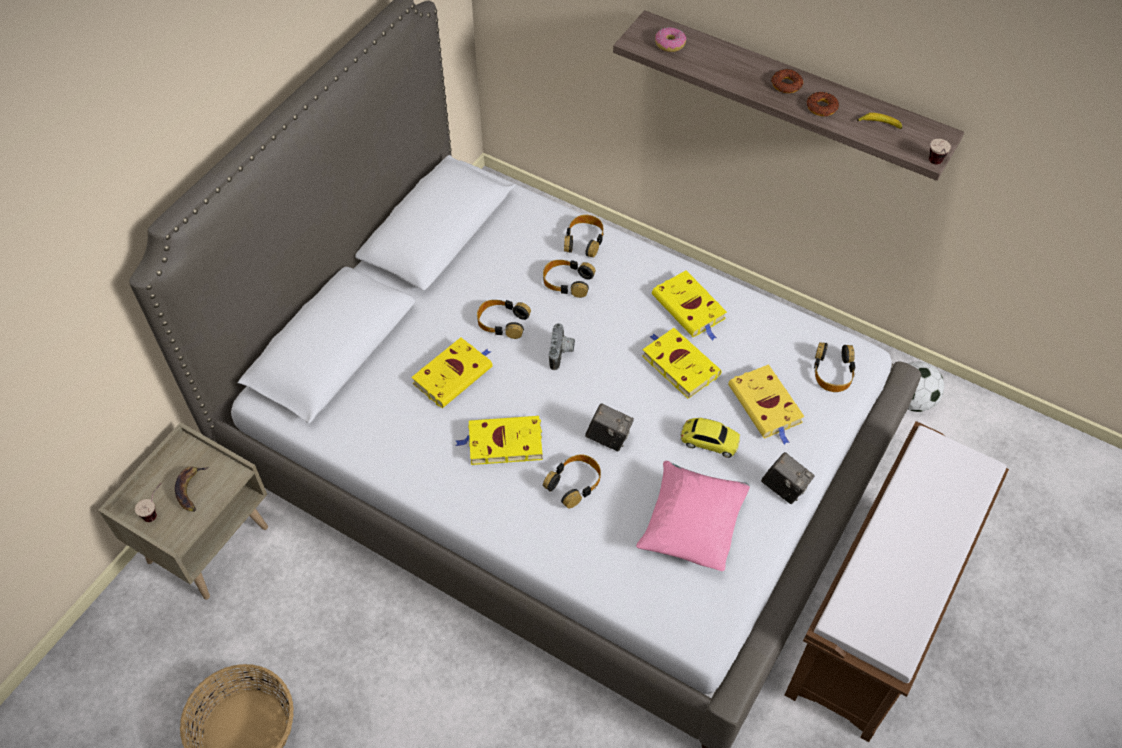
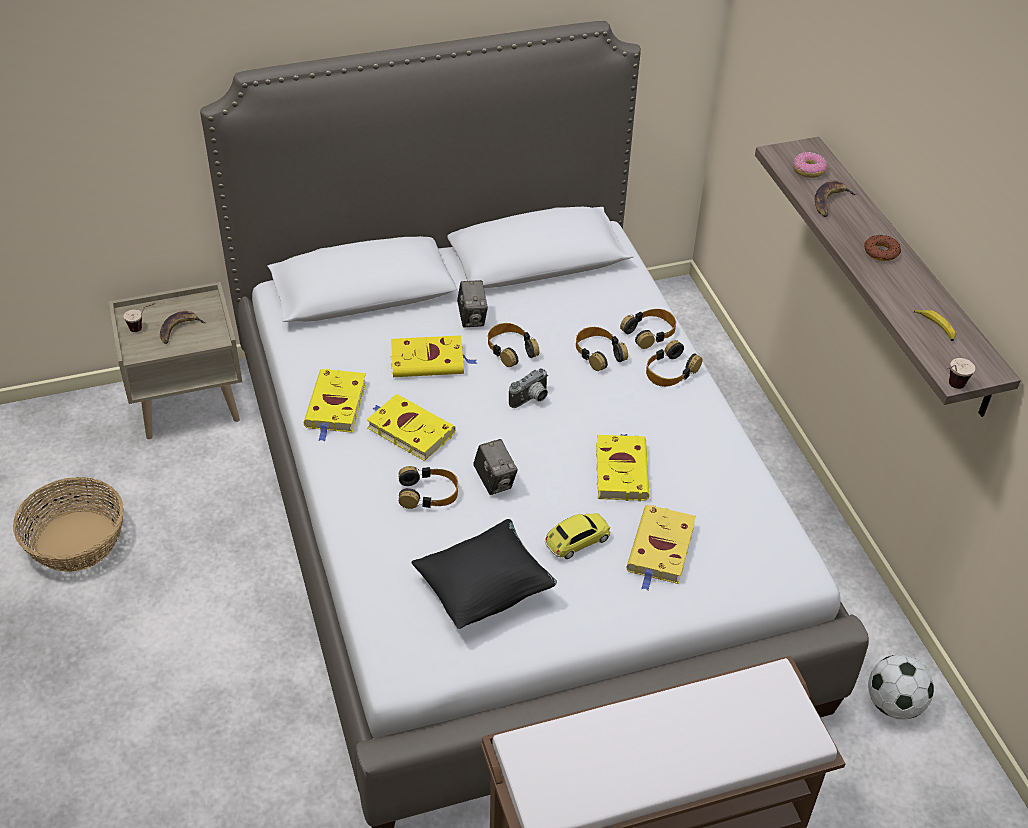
camera: 40 degrees right, 10 degrees down
(690, 308) = (682, 436): yellow book -> yellow book (336, 406)
(691, 527) = (485, 590): pink pillow -> black pillow
(709, 442) = (576, 541): toy car -> toy car turned 90 degrees counterclockwise
(712, 62) = (830, 201): none -> banana
(784, 488) = (600, 620): camera -> camera (472, 318)
(821, 107) = (893, 285): donut -> none
(833, 371) = (758, 566): headphones -> headphones (670, 371)

